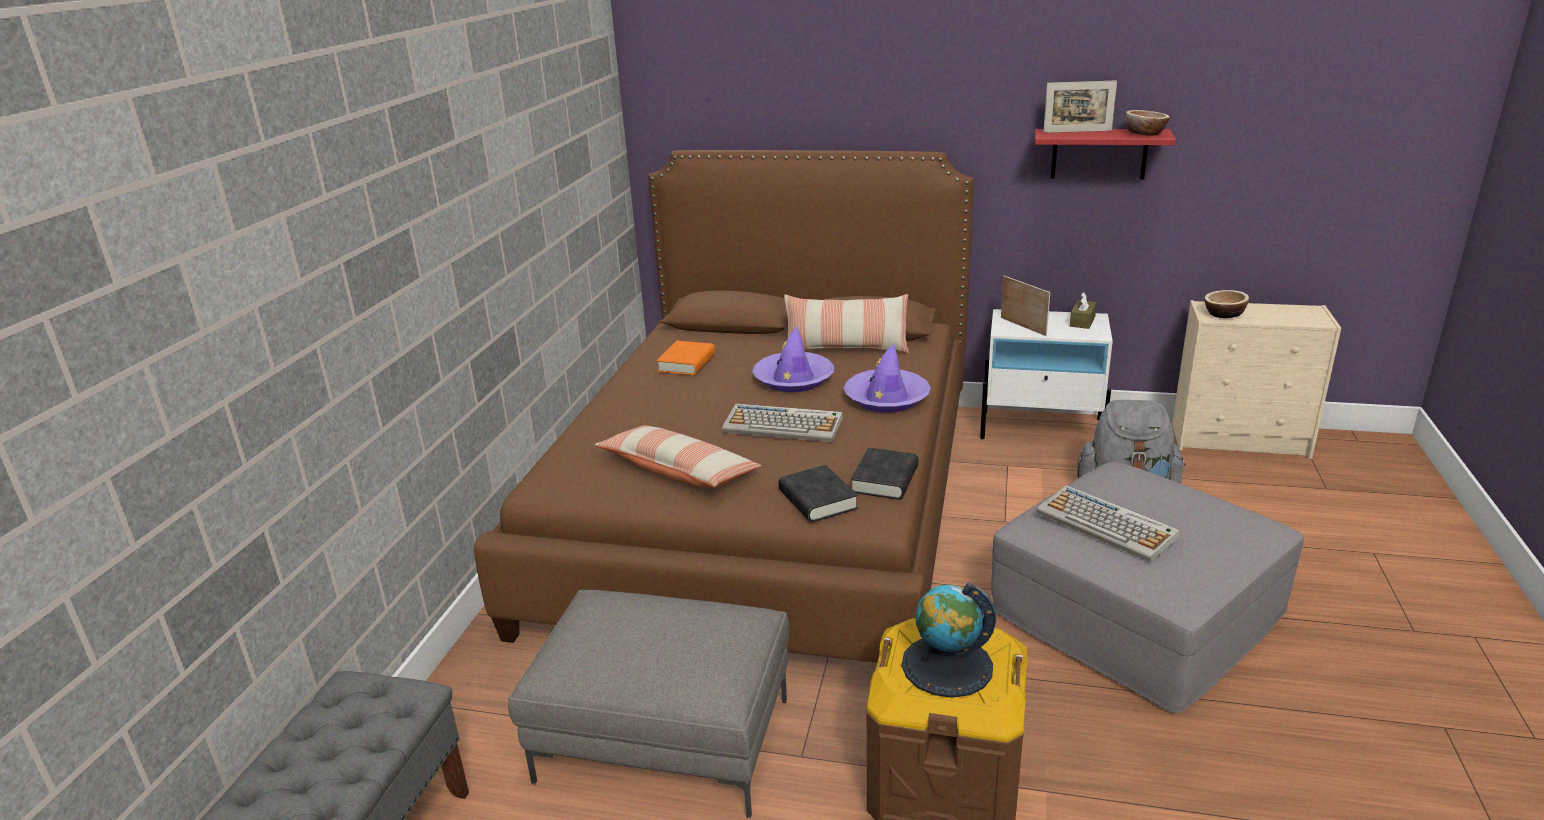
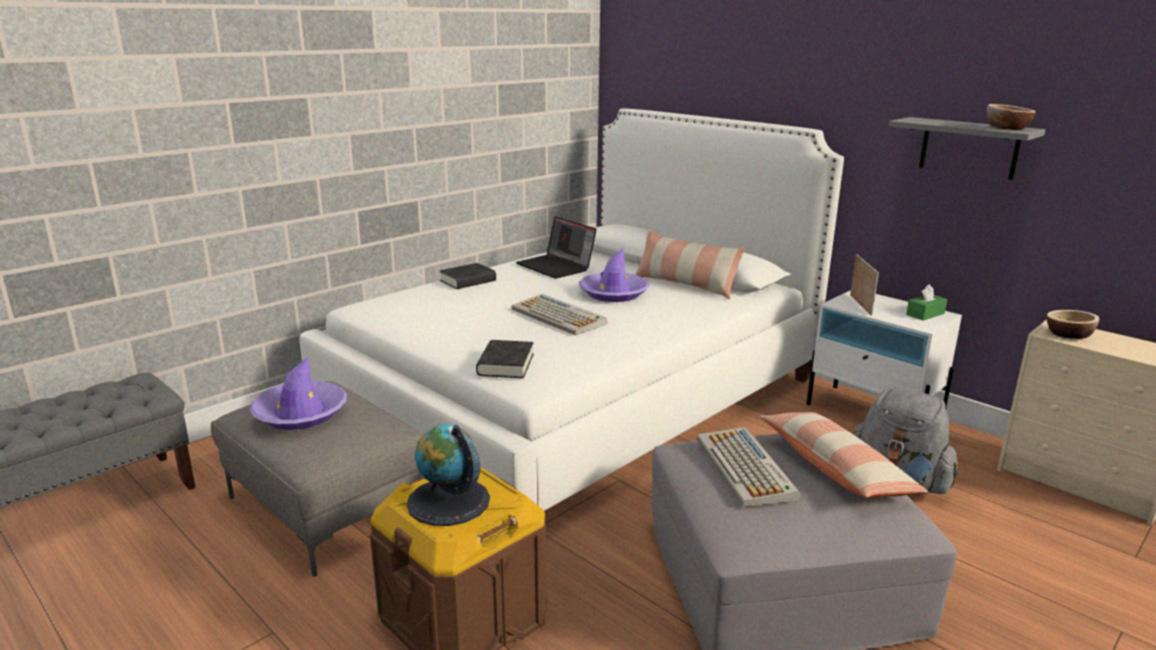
camera: 30 degrees right, 5 degrees down
(678, 471) = (447, 323): pillow -> pillow (835, 469)
(687, 363) = (556, 267): orange book -> laptop
(765, 506) = (576, 395): brown bed -> white bed
(885, 480) = (574, 368): black book -> black book (468, 281)
(886, 398) = (662, 321): purple hat -> purple hat (300, 413)
(1077, 131) = (942, 121): picture frame -> none
(1082, 321) = (925, 314): brown tissue box -> green tissue box
(1099, 153) = (969, 148): red shelf -> grey shelf

